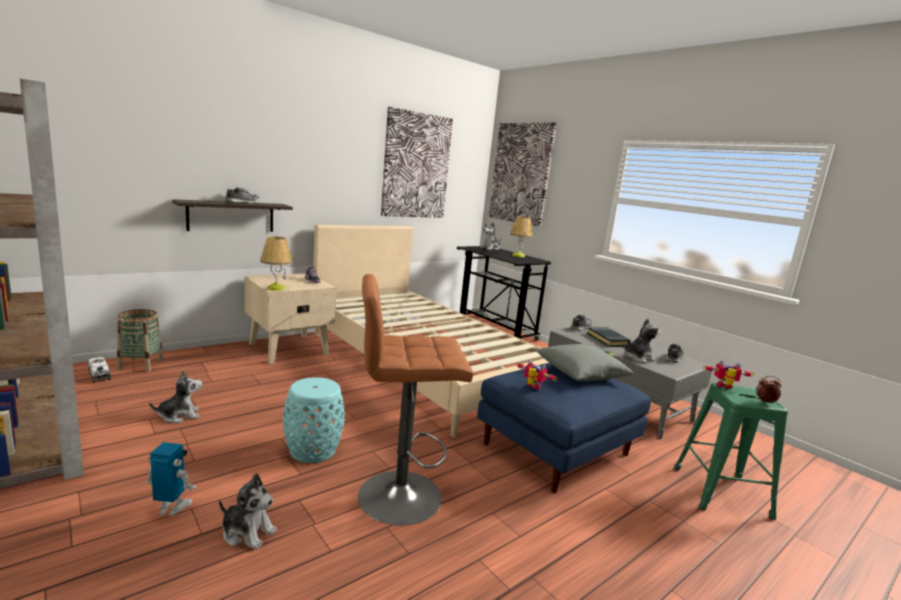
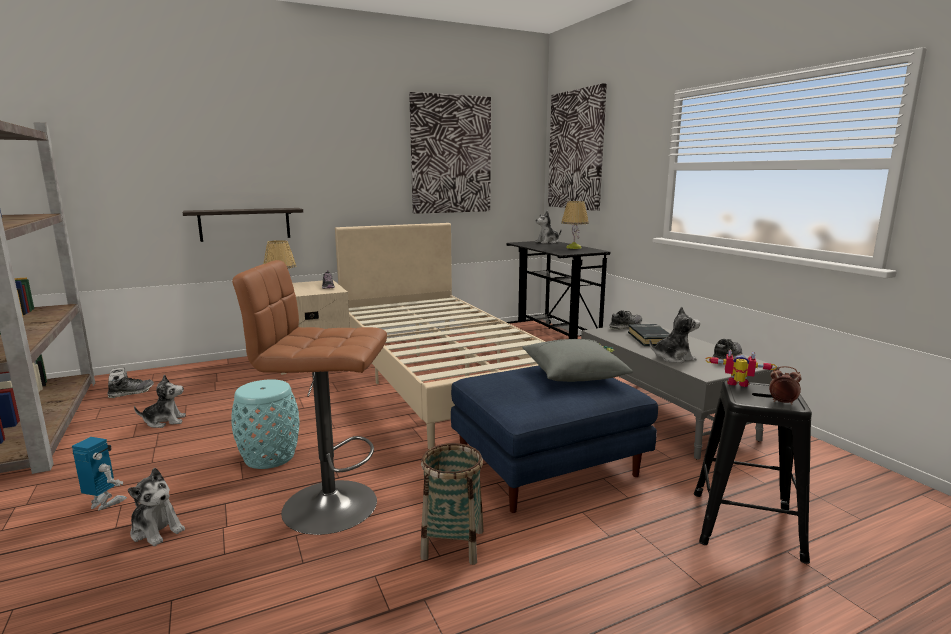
camera: 15 degrees right, 0 degrees up
(140, 364) = (160, 375): basket -> basket (452, 544)
(242, 202) = (252, 209): shoe -> shoe (131, 393)
(532, 387) = (496, 388): toy robot -> none
(721, 492) = (745, 525): green stool -> black stool

